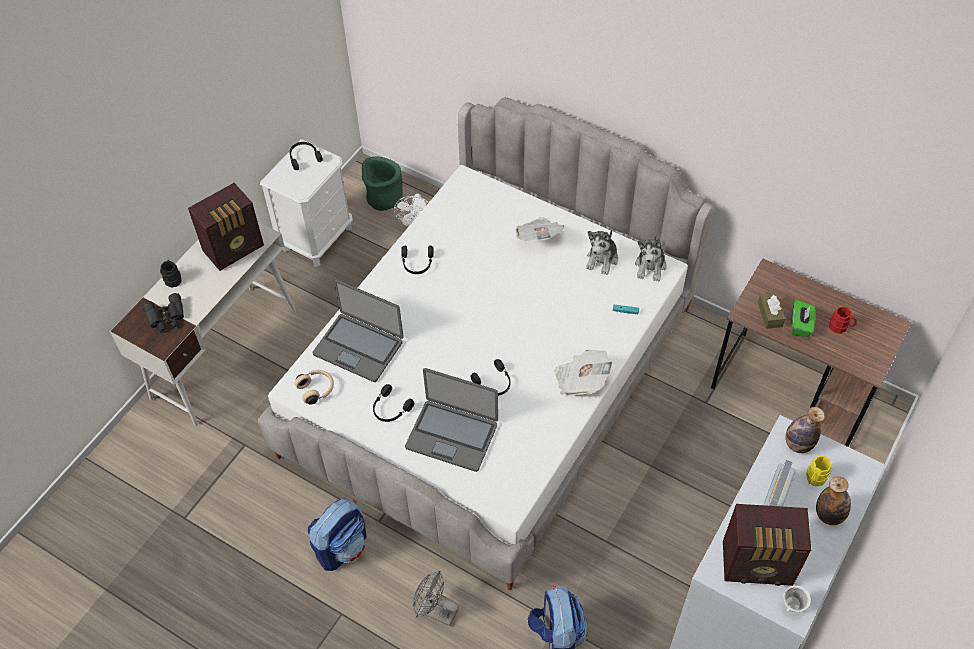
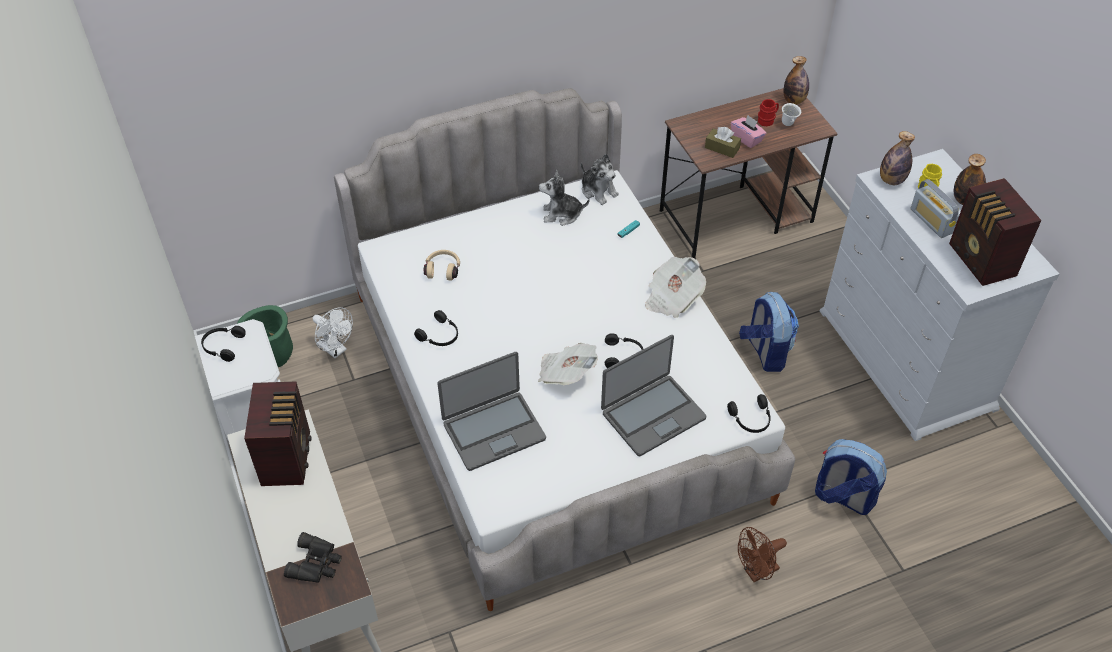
camera: 55 degrees left, 5 degrees down
(173, 278) = (269, 531): black mug -> none
(316, 389) = (511, 490): beige headphones -> beige headphones (443, 269)
(342, 547) = (634, 609): backpack -> backpack (765, 352)
(390, 409) = (585, 444): black headphones -> black headphones (751, 419)
(435, 611) = (756, 572): grey fan -> brown fan
(539, 238) = (498, 239): newspaper -> newspaper (566, 373)
(602, 259) = (562, 214): plush toy -> plush toy turned 120 degrees clockwise
(759, 565) = (981, 261): radio -> radio turned 120 degrees clockwise
(792, 608) = (1030, 265): white mug -> white mug (788, 124)
(800, 325) = (747, 138): green tissue box -> pink tissue box
(888, 332) = (794, 100): none -> bottle

